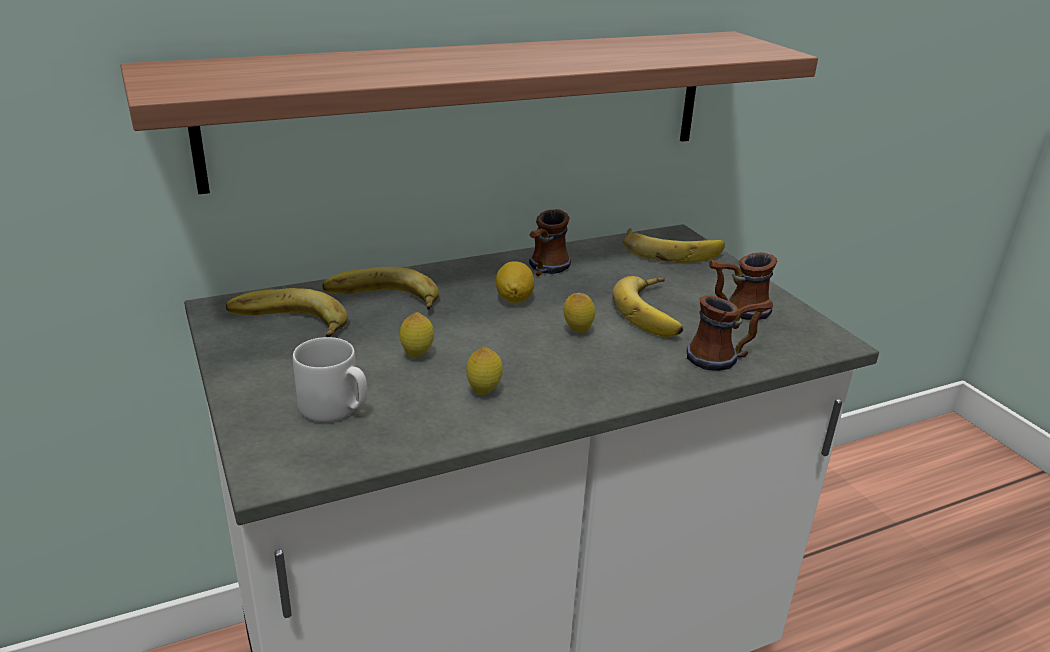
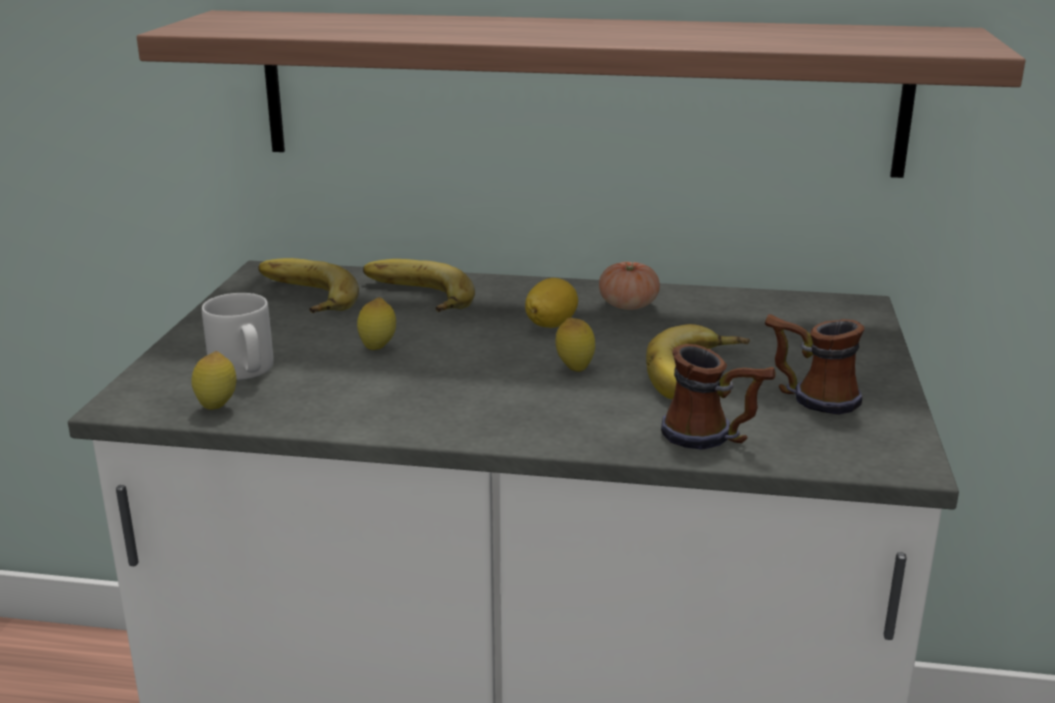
camera: 35 degrees right, 5 degrees down
(483, 392) = (394, 395): lemon -> lemon (217, 408)
(544, 269) = (628, 305): mug -> tomato
(671, 250) = (823, 318): banana -> none

